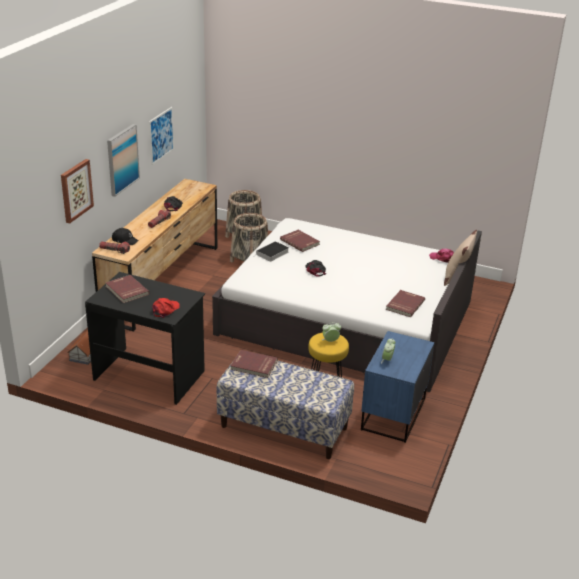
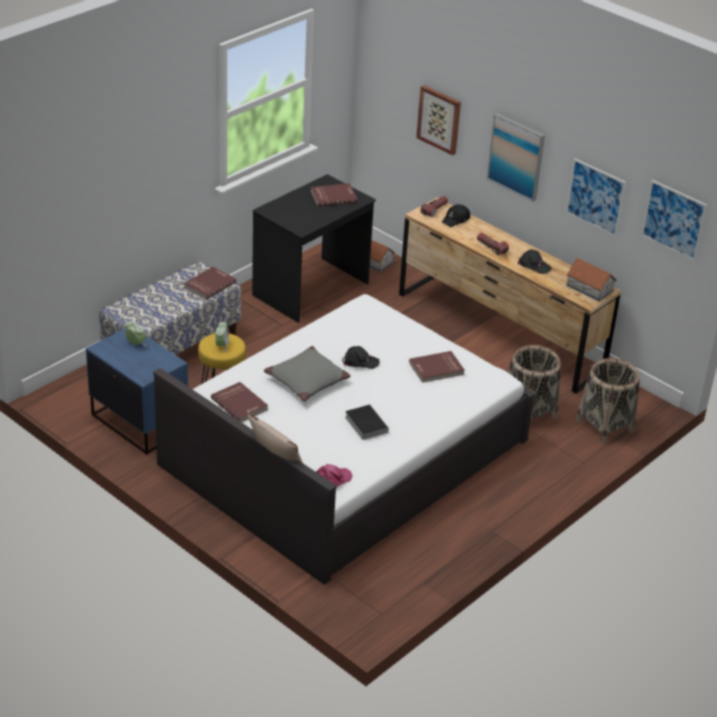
camera: 110 degrees right, 5 degrees up
(165, 310) = (282, 210): red cap -> none
(189, 187) = (590, 288): none -> toy house
(191, 105) = (673, 220): none -> picture
(272, 254) = (418, 341): book -> book (365, 424)
(354, 285) = (307, 381): none -> grey pillow

